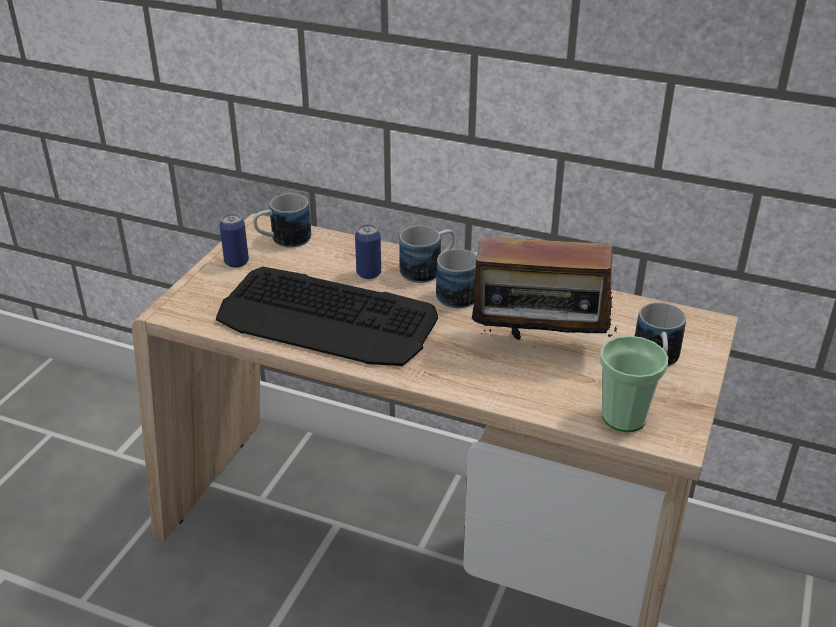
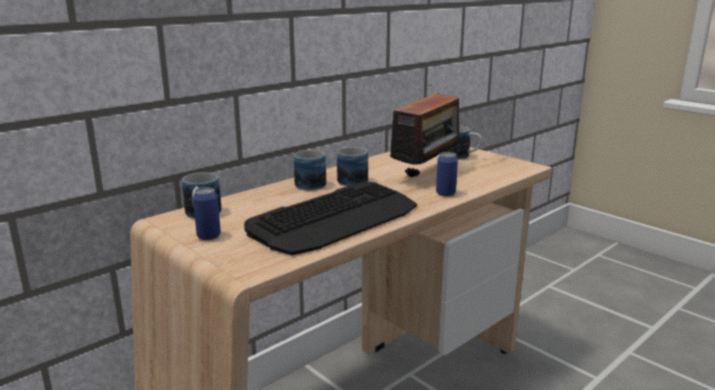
camera: 65 degrees left, 15 degrees down
(369, 273) = (292, 198): can -> can (445, 193)
(624, 418) = (505, 171): cup -> none

